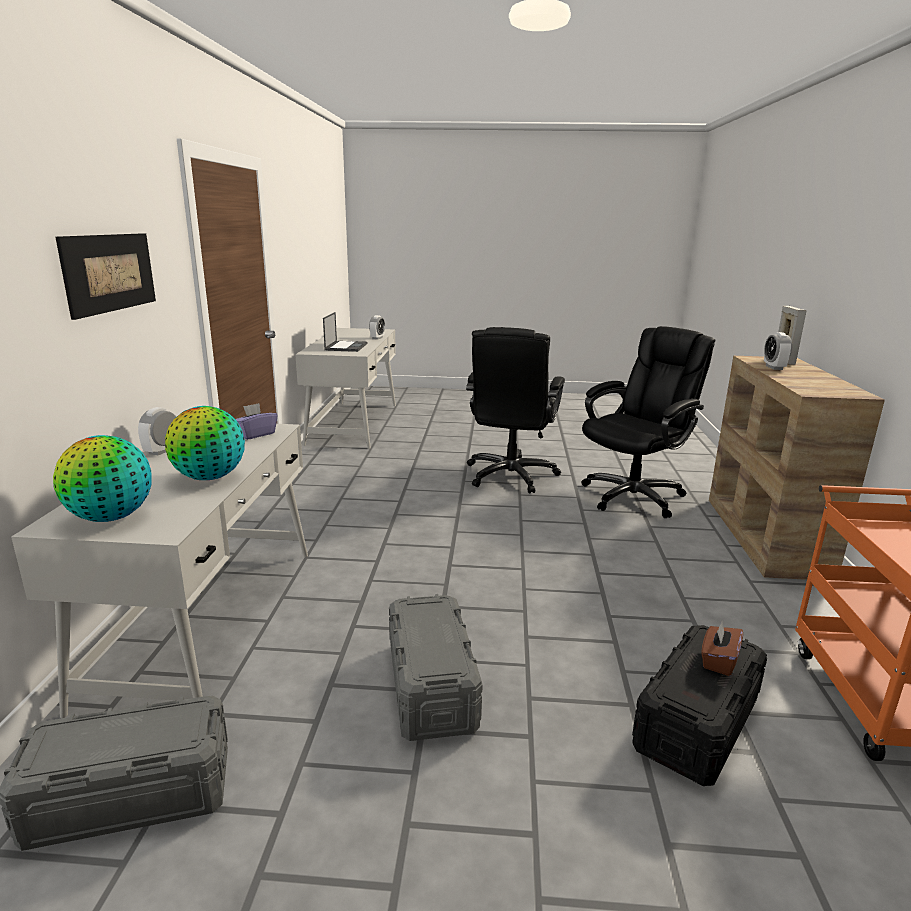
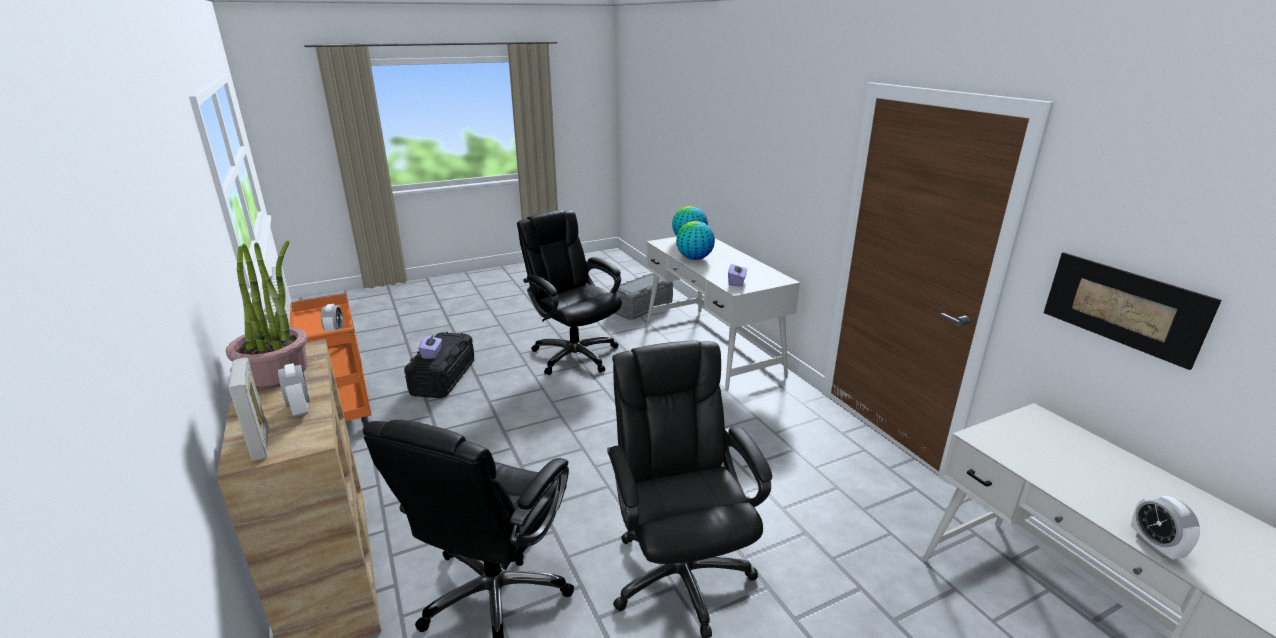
camera: 150 degrees right, 5 degrees up
(110, 272) = (777, 160): picture -> picture (1123, 306)
(162, 451) = (752, 263): alarm clock -> alarm clock (335, 334)
(346, 347) = (1063, 461): laptop -> none
(431, 686) = (574, 355): grey storage box -> black office chair
(718, 661) = (432, 354): brown tissue box -> purple tissue box
(824, 385) = (276, 370): none -> potted plant

